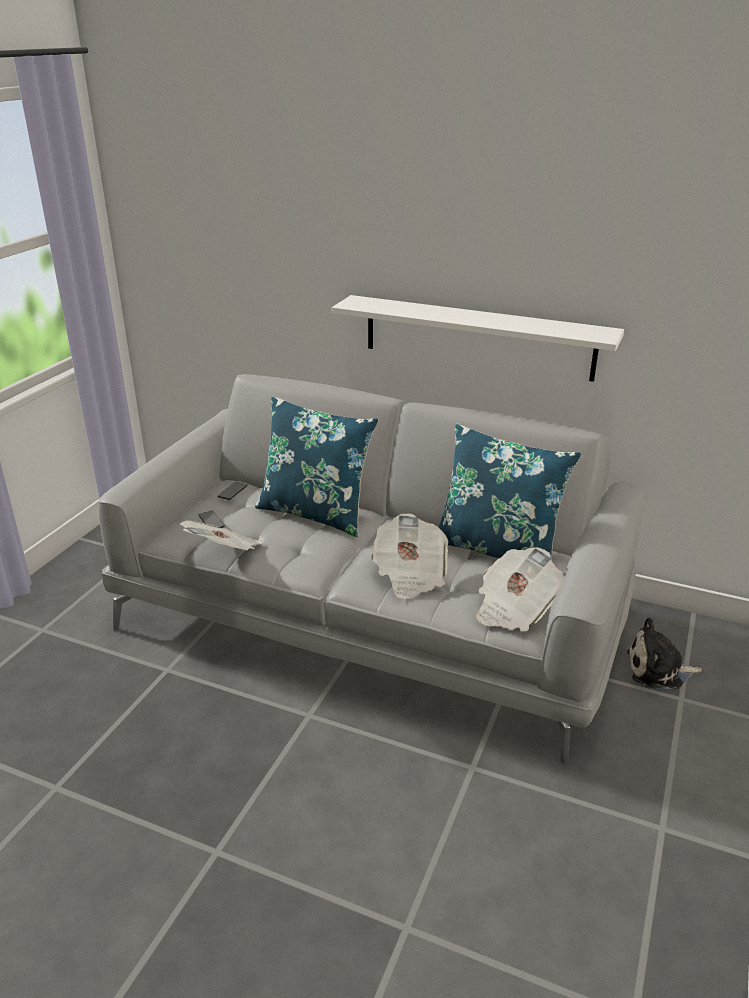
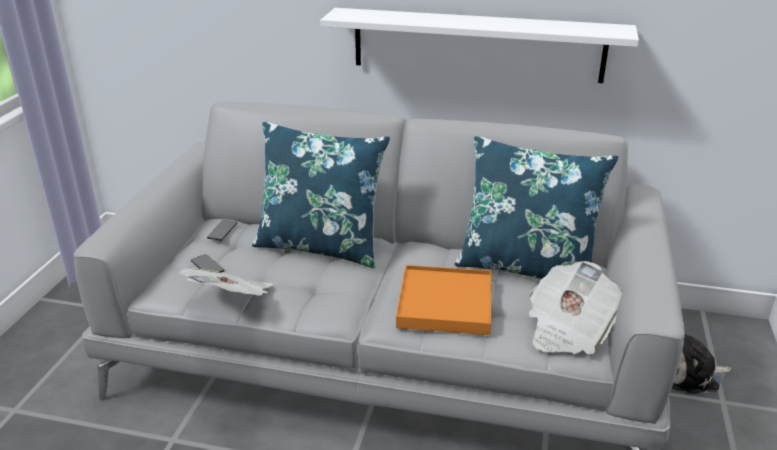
camera: 10 degrees left, 0 degrees up
(409, 574) = (445, 304): newspaper -> orange tray

